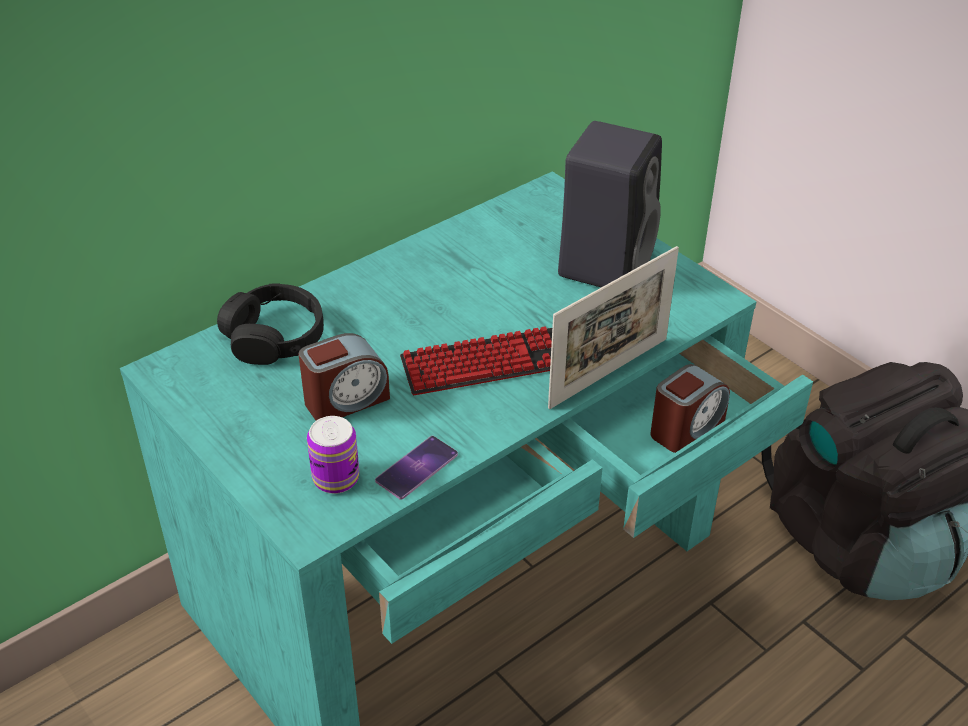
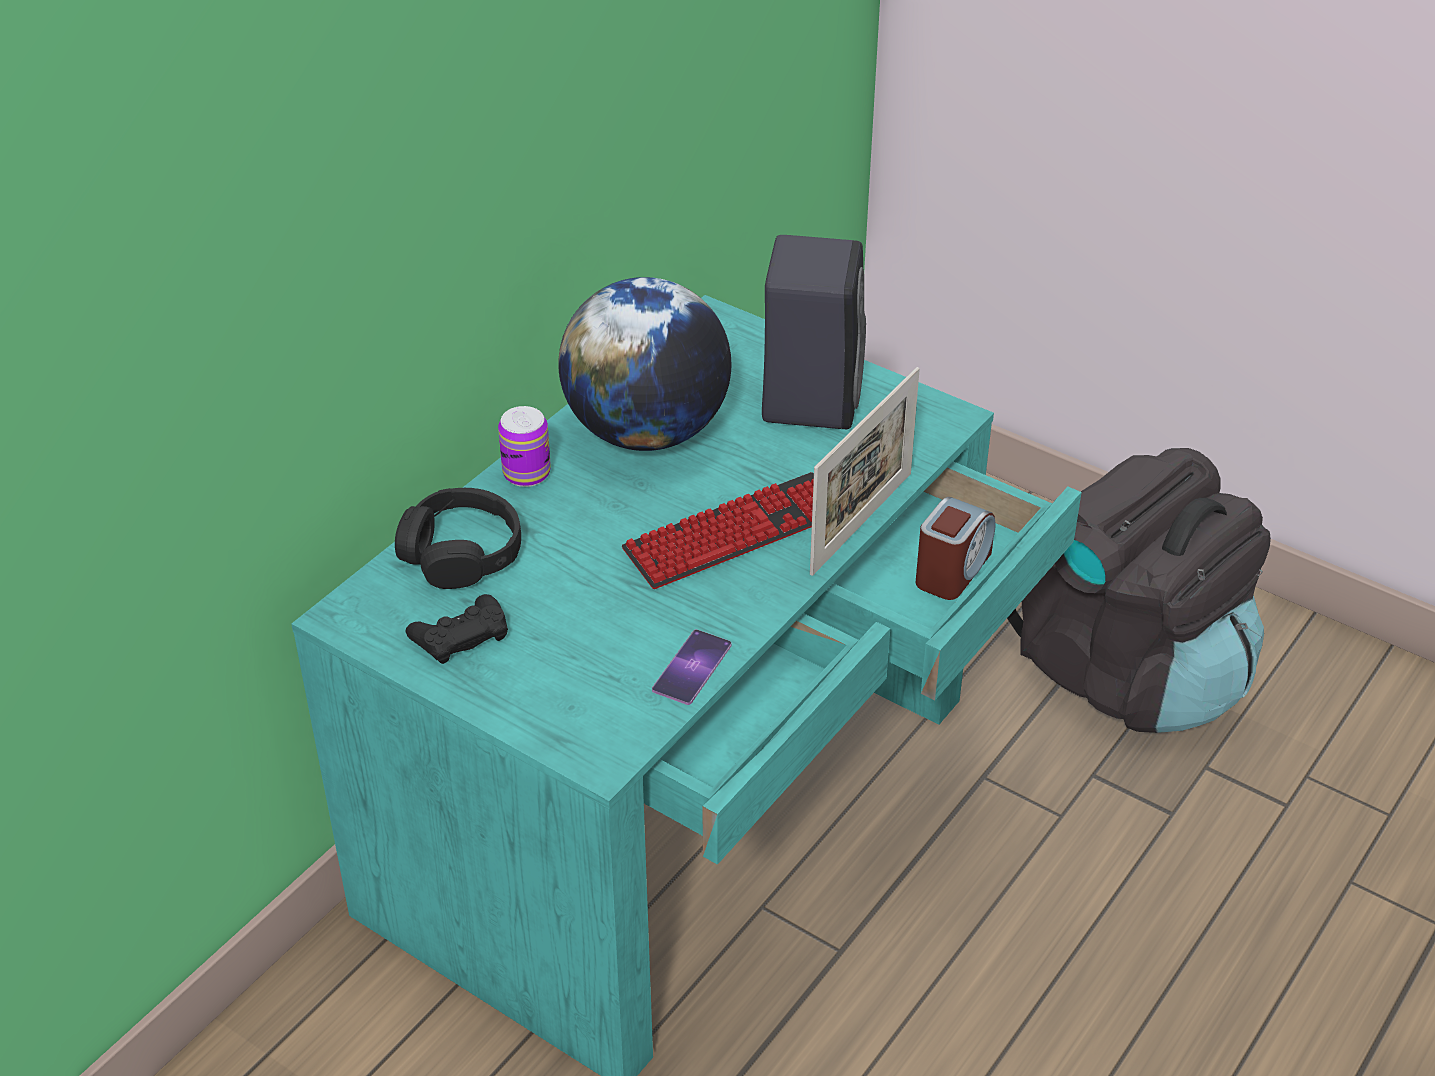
camera: 15 degrees left, 0 degrees up
(243, 403) = (460, 635): none -> black game controller
(336, 478) = (606, 697): can -> can (526, 473)
(346, 400) = (579, 609): alarm clock -> none
(462, 268) = (647, 432): none -> globe

